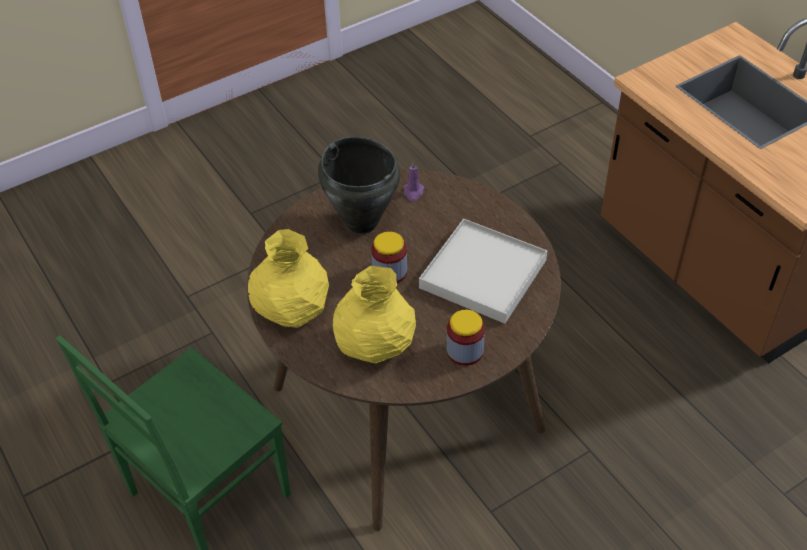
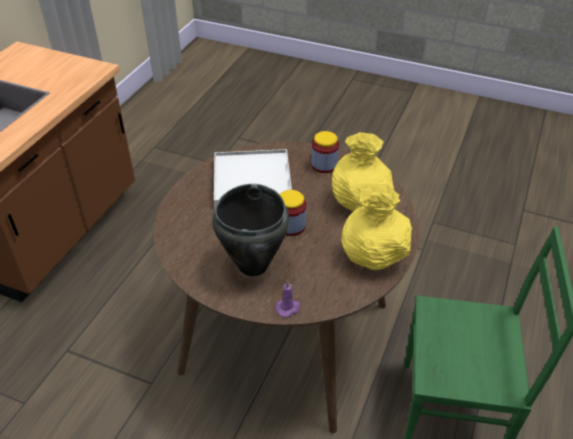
camera: 125 degrees left, 5 degrees down
(413, 192) = (194, 252): purple candle -> purple candle (288, 308)

